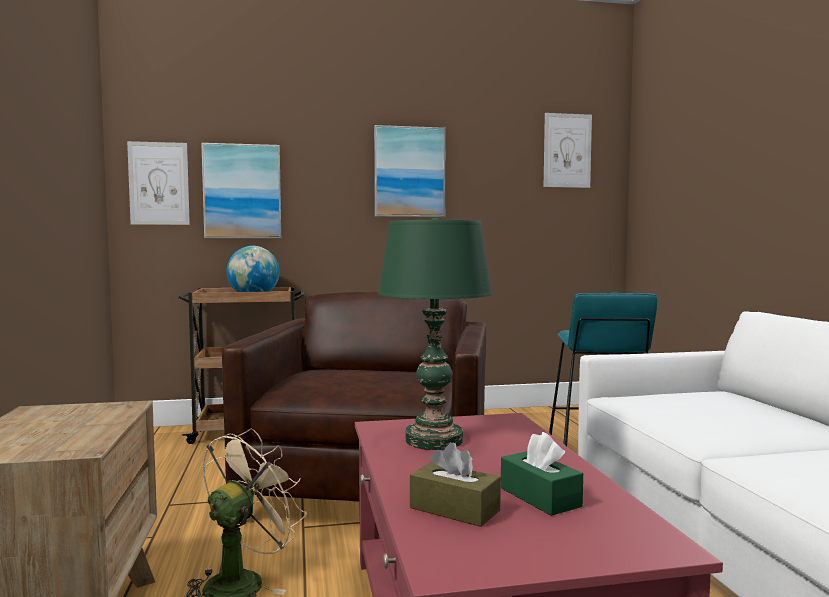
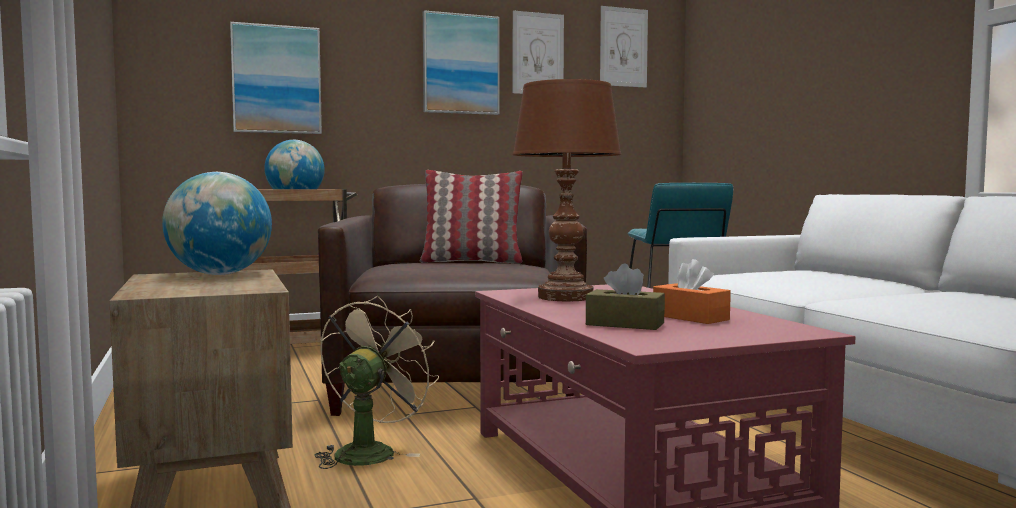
camera: 10 degrees left, 0 degrees up
(89, 411) = (220, 274): none -> globe
(159, 183) = (179, 67): picture -> picture (538, 53)
(386, 371) = (471, 261): none -> pillow
(434, 440) = (565, 297): green table lamp -> brown table lamp
(540, 497) = (690, 317): green tissue box -> orange tissue box

